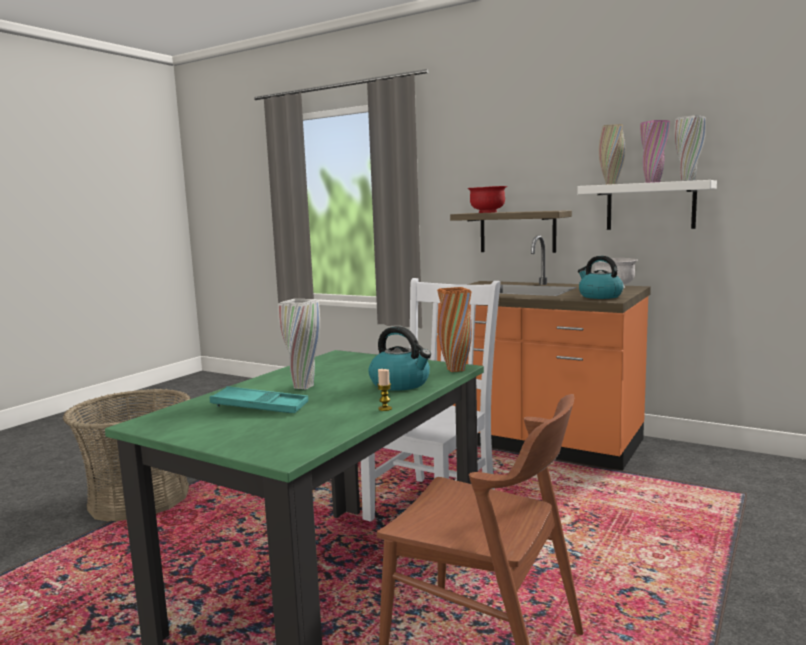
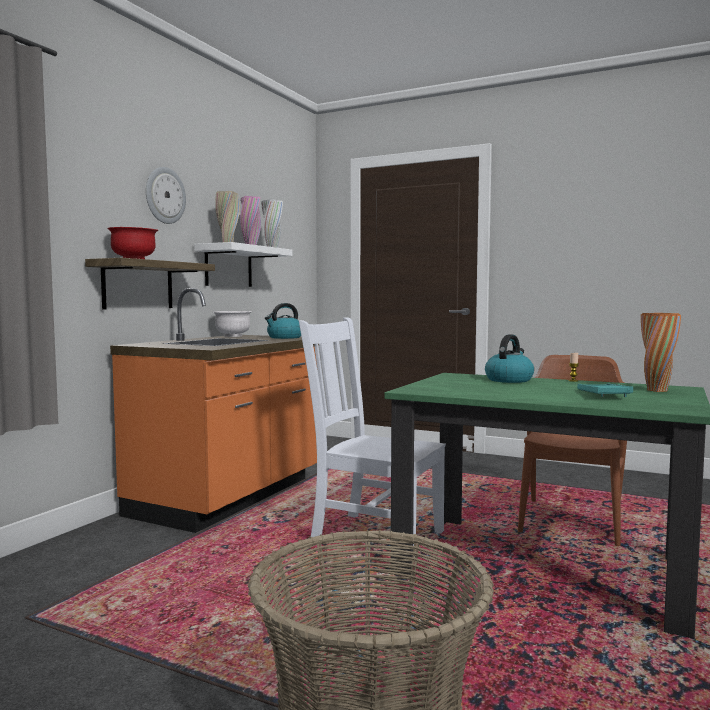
camera: 95 degrees left, 5 degrees down
(303, 387) = (536, 391): white vase -> none
(455, 370) = (460, 374): orange vase -> orange vase (657, 390)
(552, 144) = (164, 195): none -> wall clock

